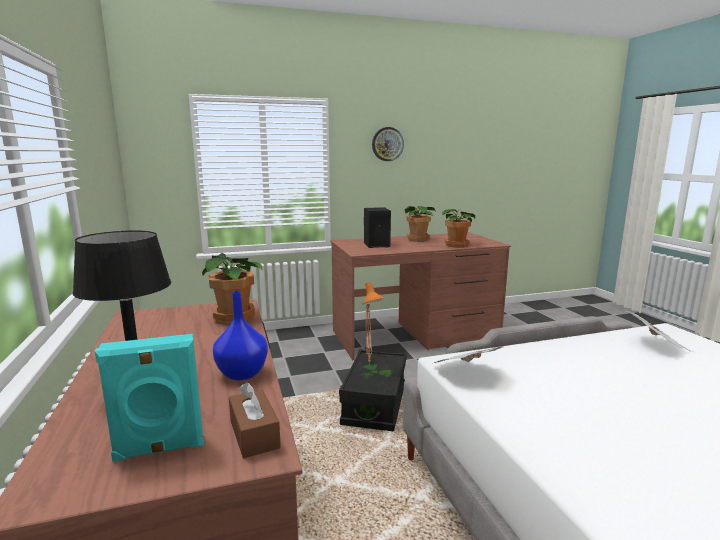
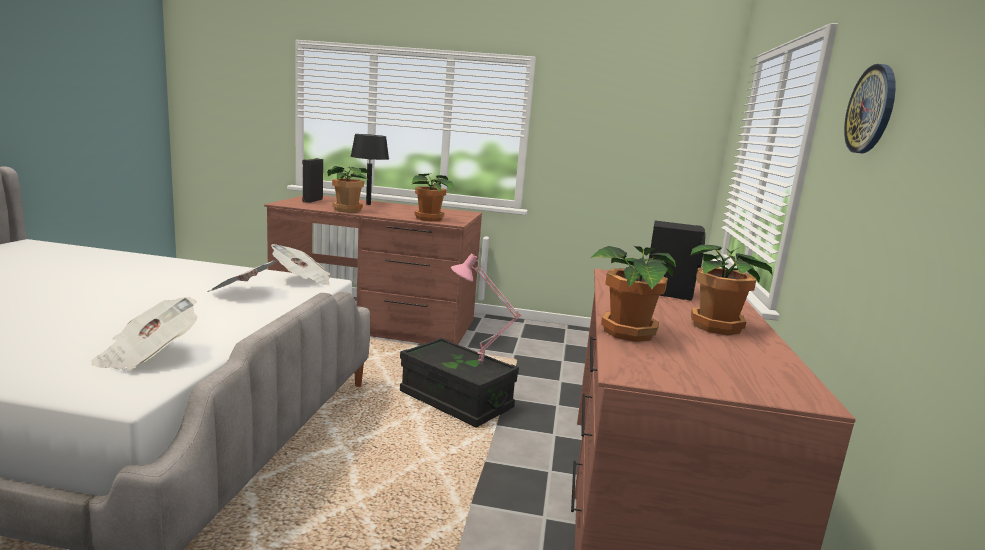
camera: 115 degrees right, 0 degrees up
(159, 449) = (312, 200): turquoise speaker -> black speaker
(243, 373) = (347, 210): blue vase -> potted plant
(254, 434) = (295, 204): brown tissue box -> none
(371, 363) = (479, 364): orange table lamp -> pink table lamp
(544, 377) = (243, 293): none -> newspaper

